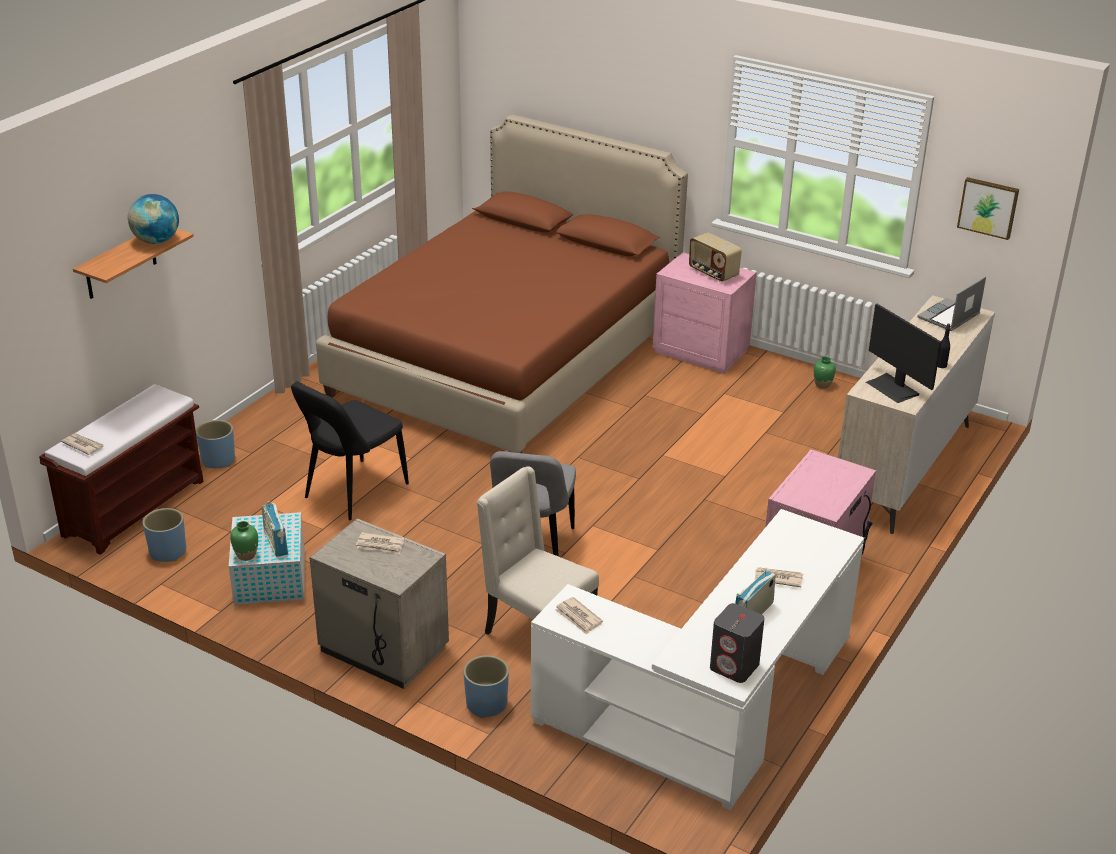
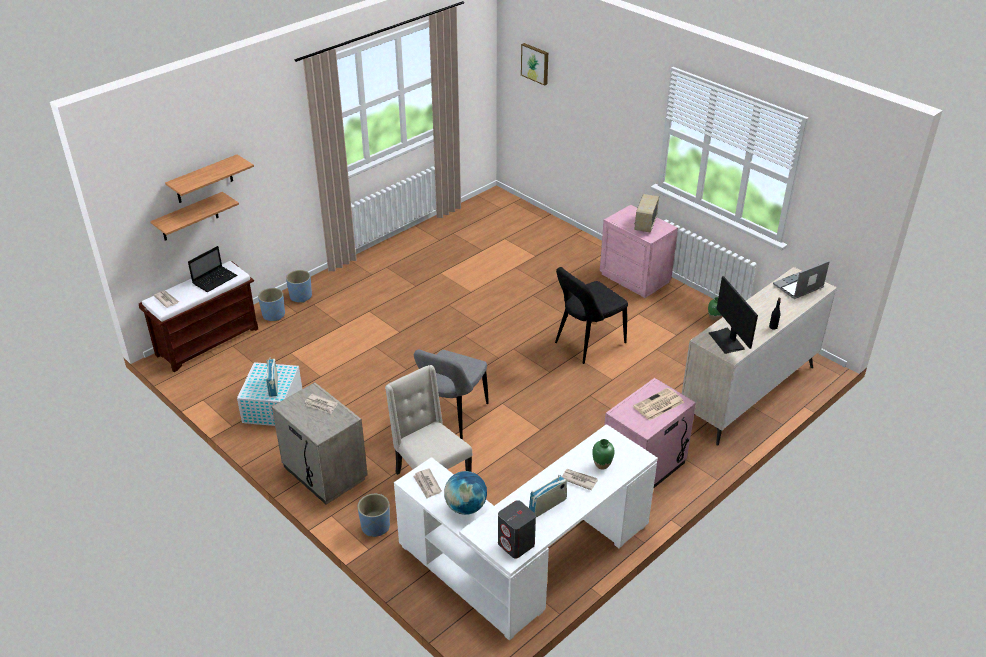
camera: 15 degrees right, 5 degrees up
(102, 320) = (189, 217): none -> shelf
(144, 410) = (215, 279): none -> laptop
(156, 241) = (227, 167): globe -> globe (465, 507)
(168, 552) = (216, 377): blue planter -> blue planter (300, 296)
(246, 555) = (251, 392): green vase -> green vase (602, 464)
(352, 493) = (350, 352): black chair -> black chair (587, 344)
(507, 359) = (494, 266): brown bed -> none
(712, 273) = (645, 224): radio -> radio turned 45 degrees clockwise
(831, 480) = (658, 405): none -> newspaper
(988, 207) = (841, 207): picture -> picture (535, 63)

